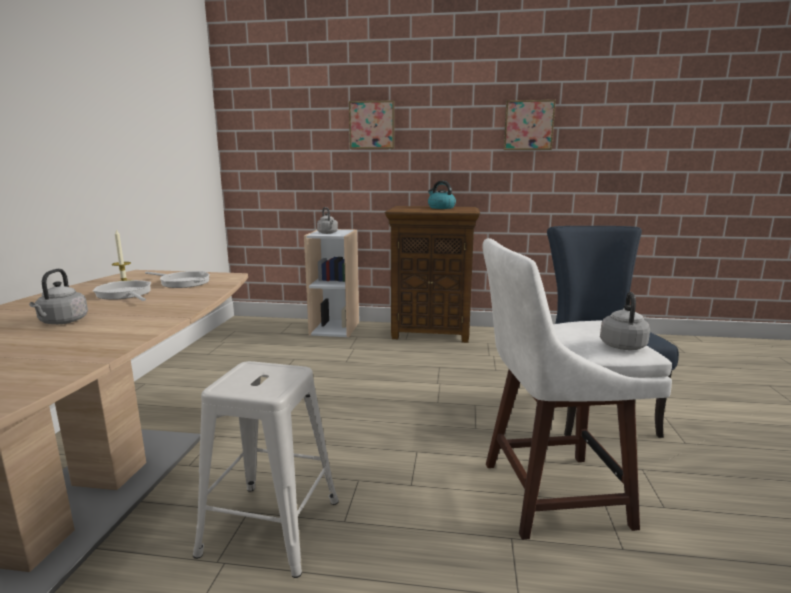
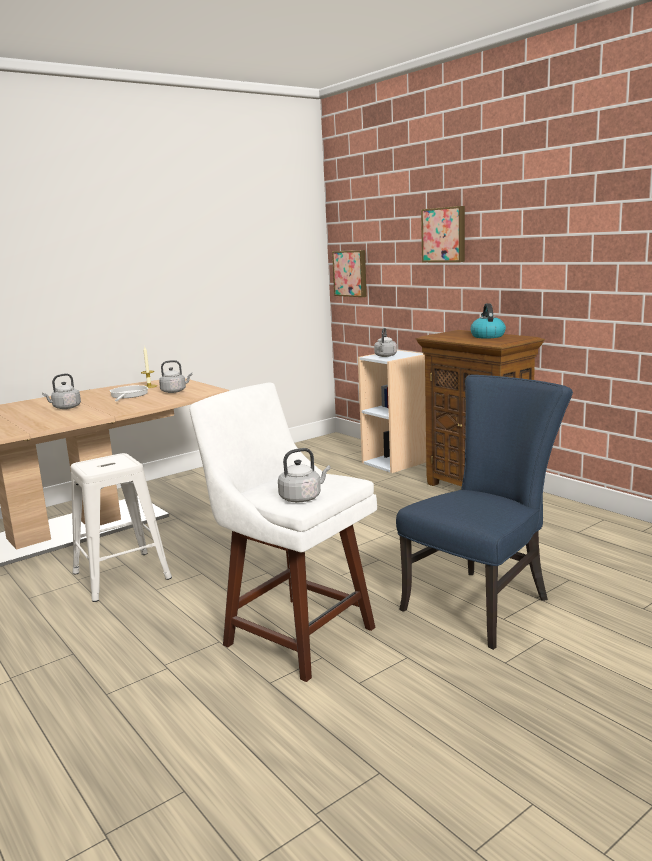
camera: 45 degrees right, 0 degrees up
(183, 282) = (175, 391): frying pan -> grey kettle
(528, 125) = (607, 230): picture -> picture (351, 273)

